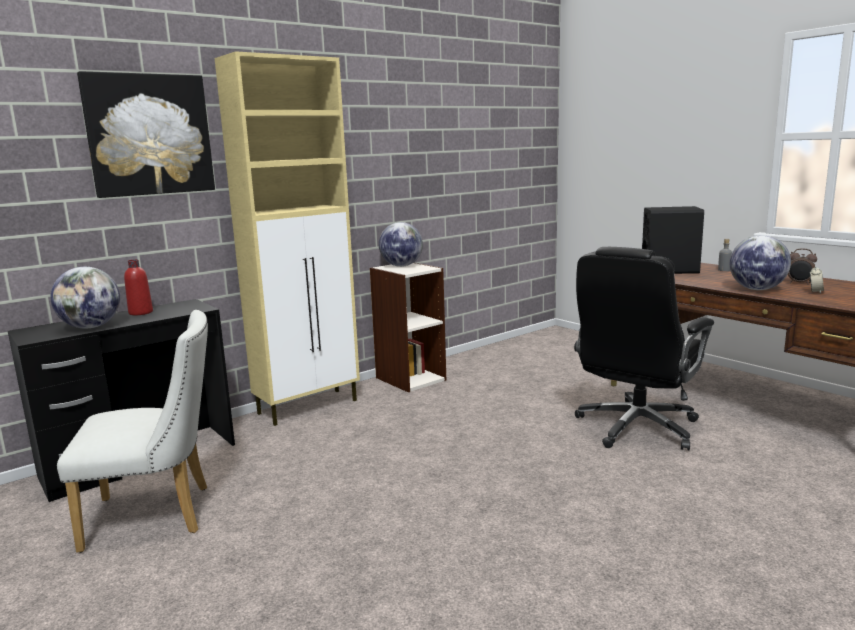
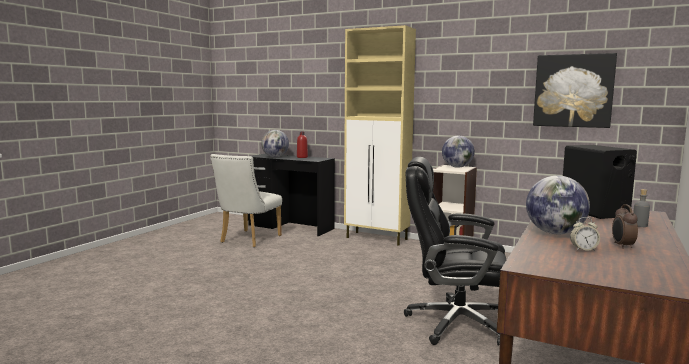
camera: 65 degrees right, 5 degrees down
(149, 135) = (325, 73): picture -> picture (573, 91)
(159, 515) = (248, 240): white chair -> white chair turned 60 degrees clockwise

